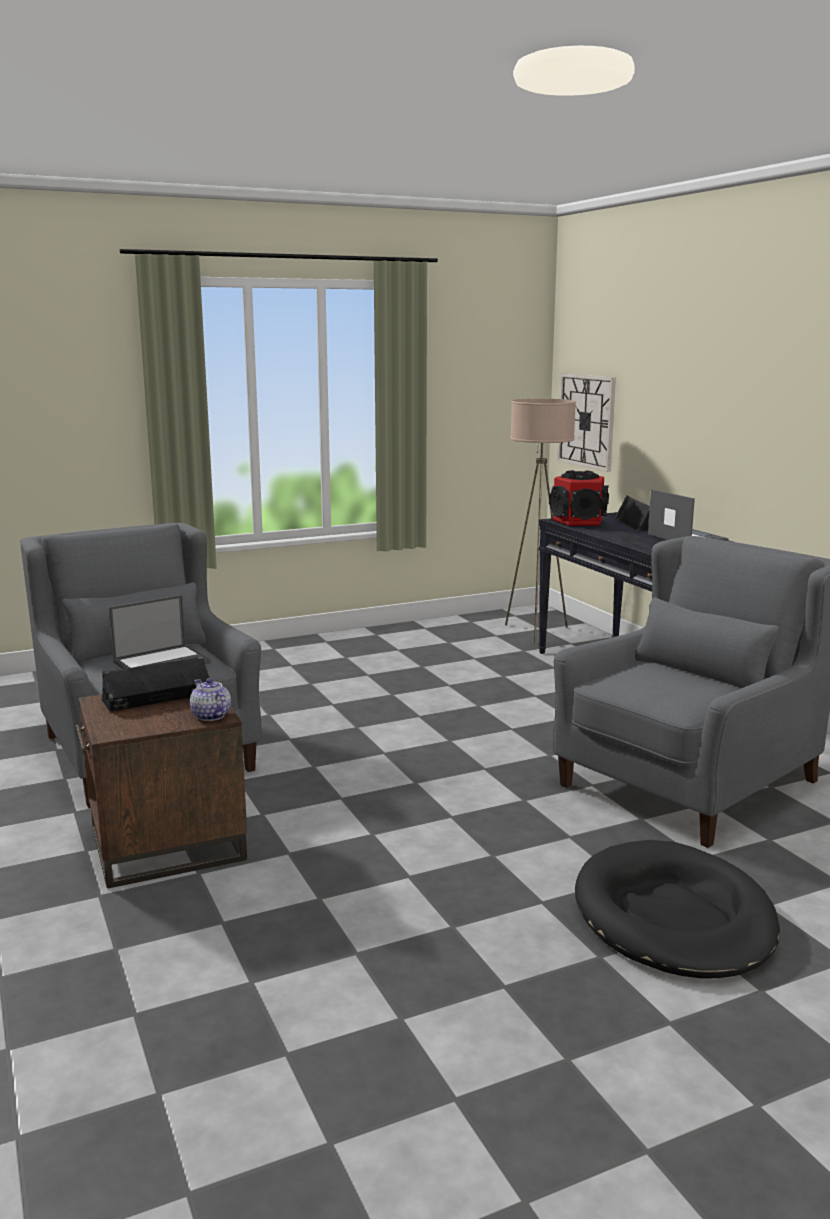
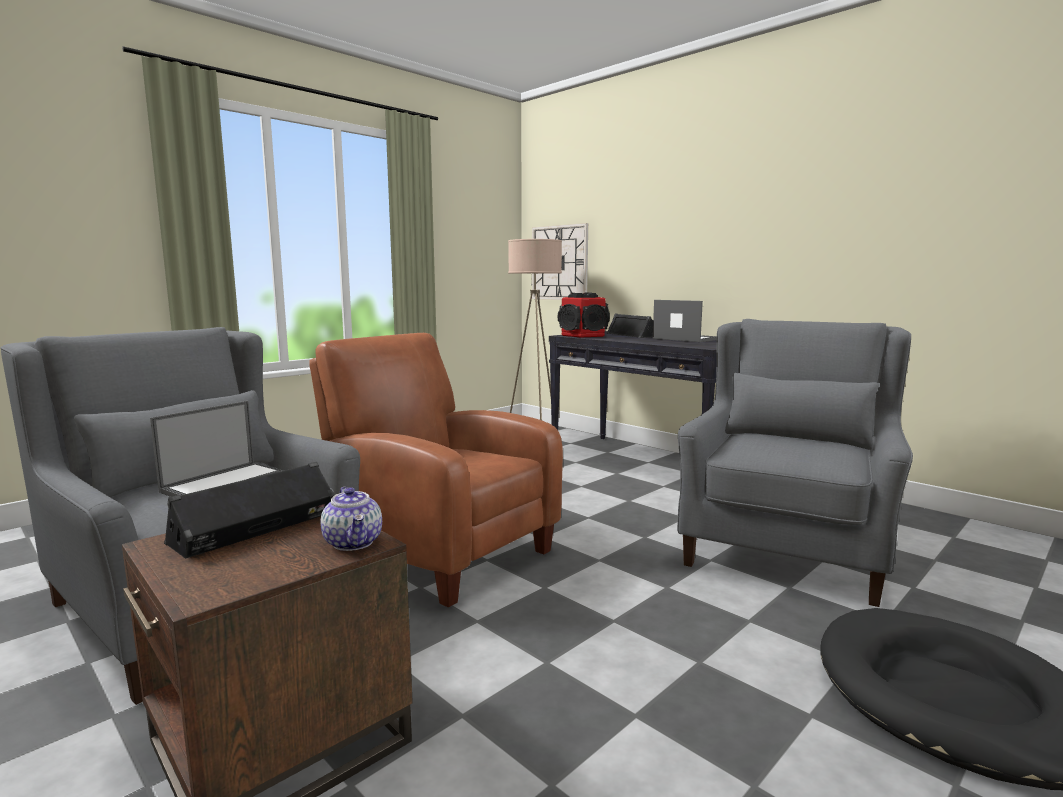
camera: 20 degrees left, 5 degrees down
(210, 716) = (354, 542): teapot -> teapot turned 150 degrees counterclockwise
(347, 738) = (437, 550): none -> brown armchair

